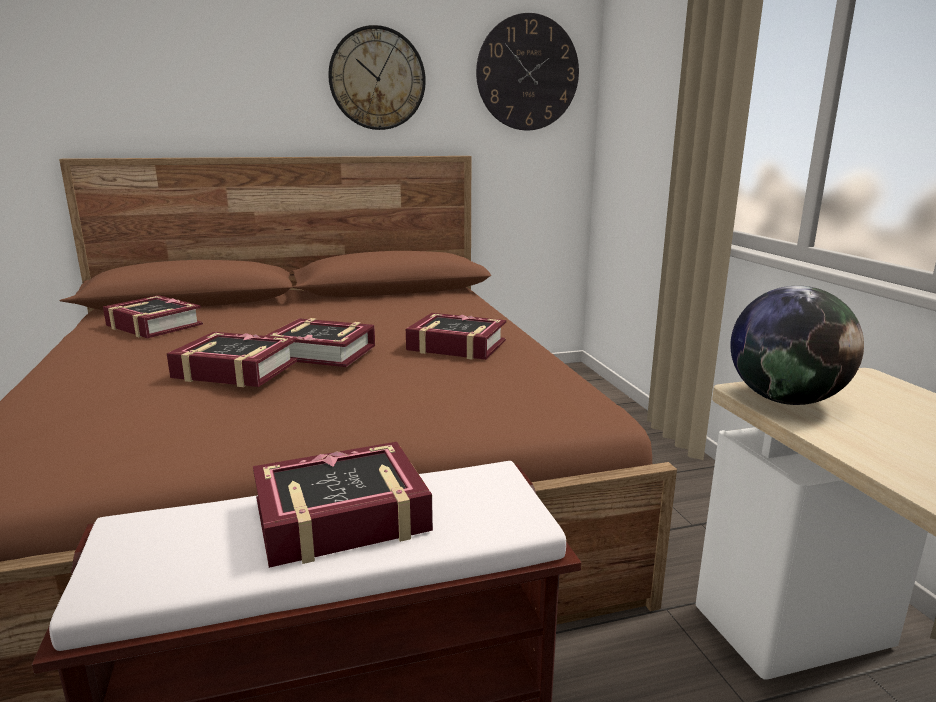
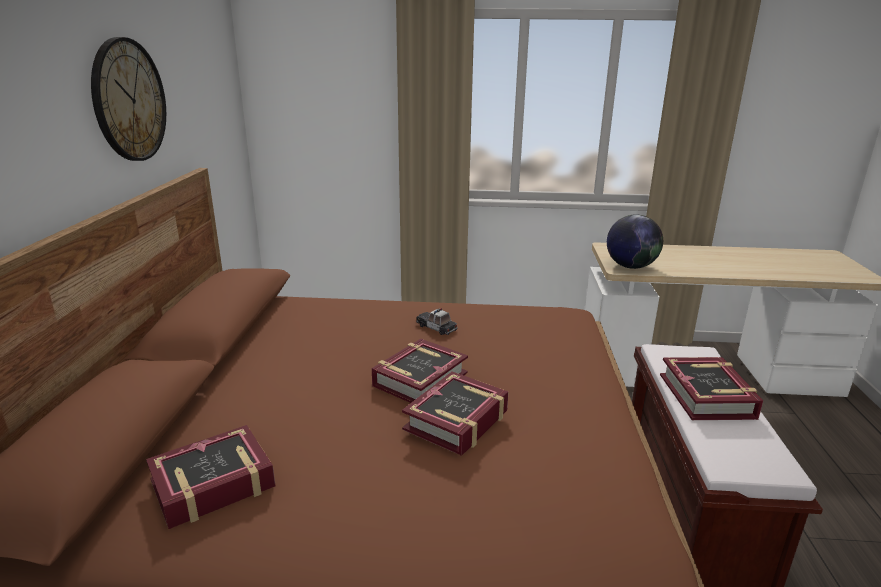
camera: 70 degrees left, 5 degrees up
(456, 346) = (436, 327): book -> toy car
(527, 73) = (210, 76): wall clock -> none

